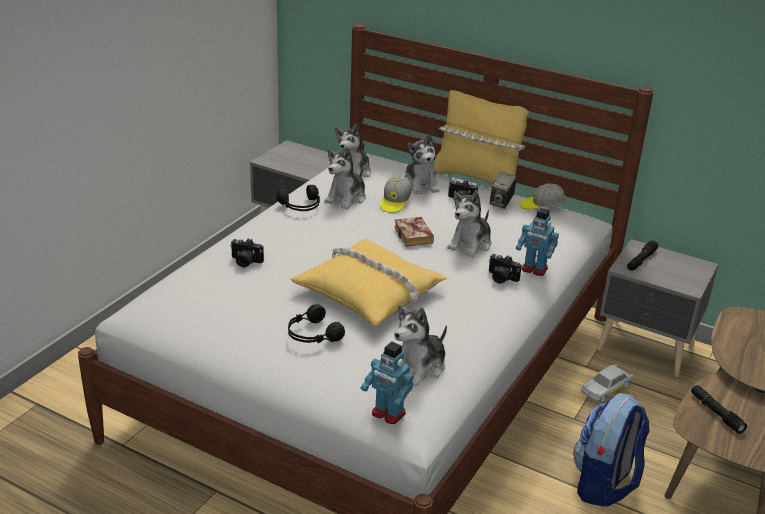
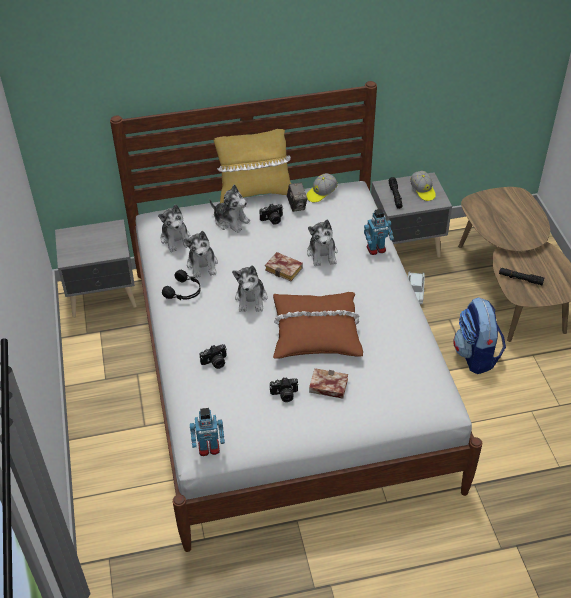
camera: 40 degrees left, 15 degrees up
(312, 335) = (326, 387): black headphones -> book
(369, 292) = (316, 332): yellow pillow -> brown pillow
(388, 414) = (427, 407): toy robot -> toy robot (209, 448)
(395, 202) = (237, 248): cap -> cap (422, 191)
(419, 367) = (406, 365): plush toy -> plush toy (251, 298)
(501, 278) = (369, 269): camera -> camera (284, 395)

